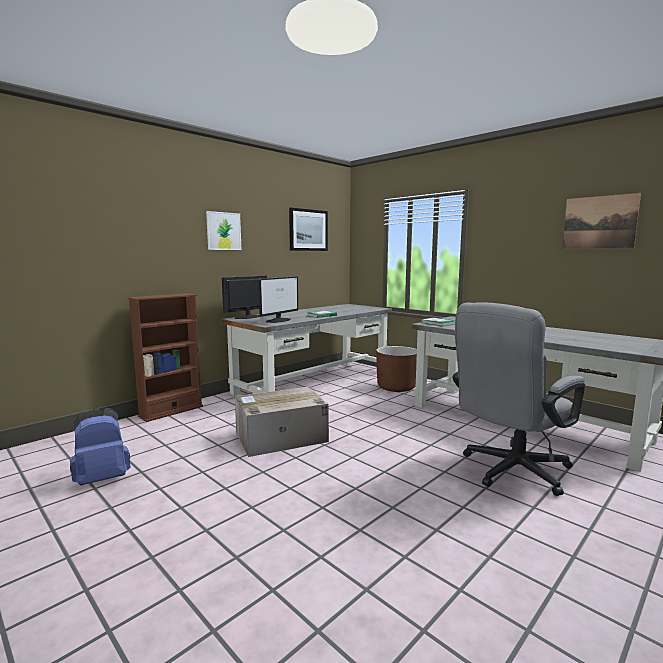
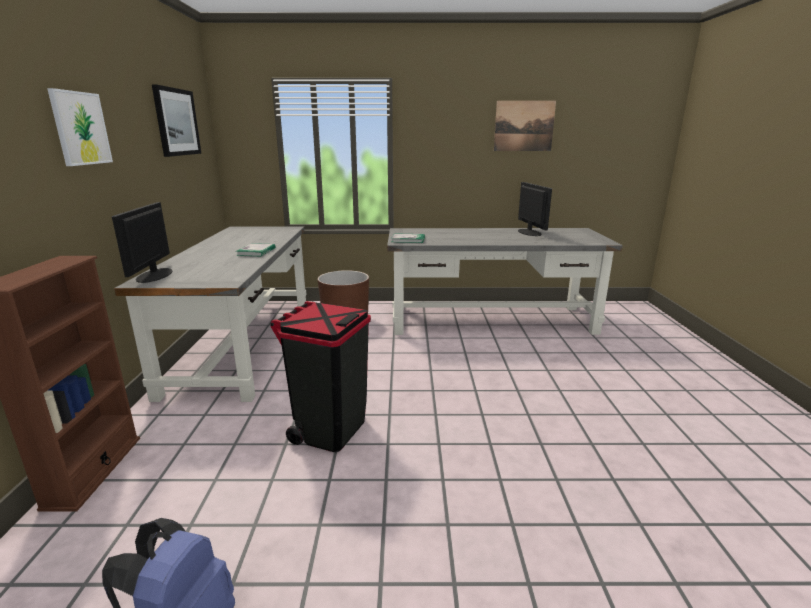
camera: 45 degrees left, 10 degrees up
(279, 320) = (223, 271): monitor -> monitor (529, 232)
(280, 437) = (330, 429): cardboard box -> black trash can
(510, 472) = (550, 369): grey office chair -> none

